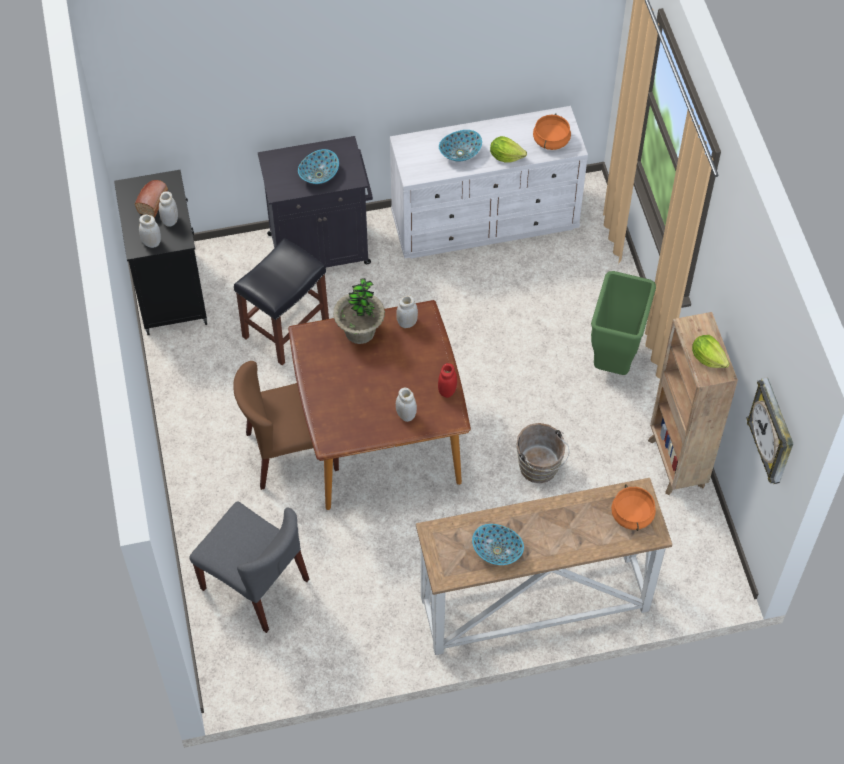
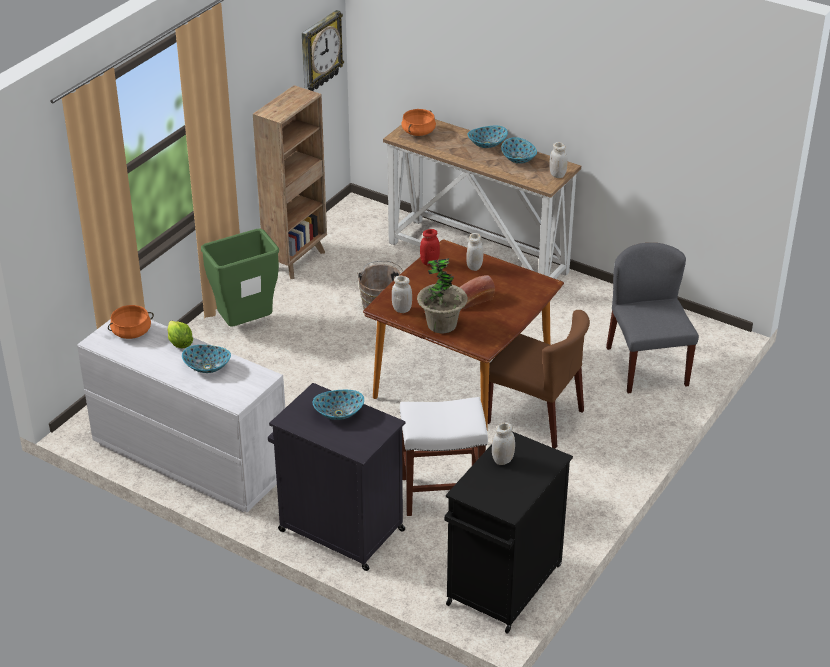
camera: 135 degrees left, 20 degrees down
(151, 242) = (537, 454): white jar -> white jar (557, 175)
(153, 201) = (499, 484): bread -> bread (472, 300)
(286, 327) = (441, 494): black stool -> white stool
(549, 549) = (487, 144): none -> bowl
(708, 358) = (293, 99): lettuce -> none

